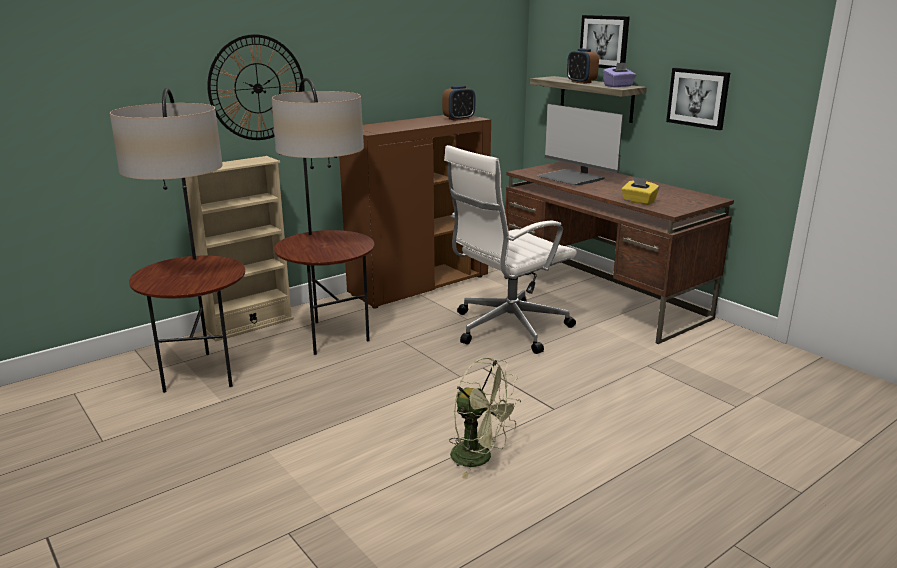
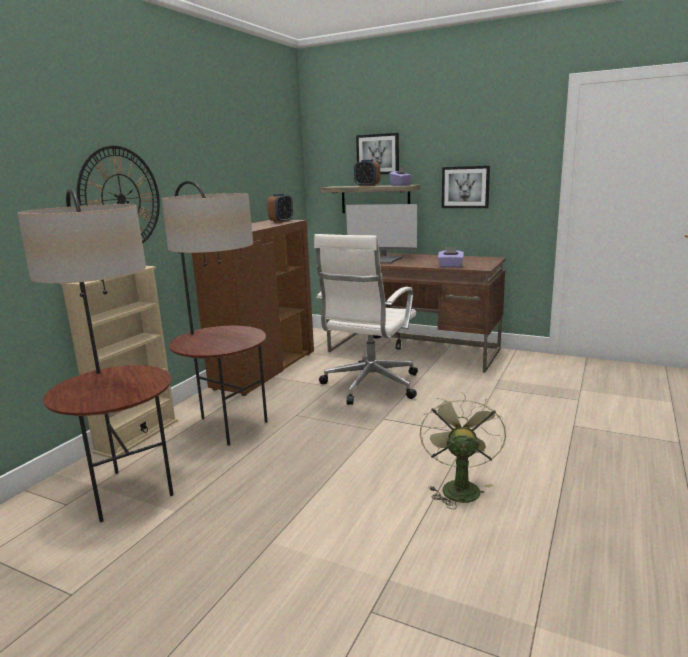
camera: 25 degrees left, 5 degrees down
(480, 458) = (459, 487): green fan -> green fan turned 90 degrees counterclockwise
(638, 201) = (450, 266): yellow tissue box -> purple tissue box

